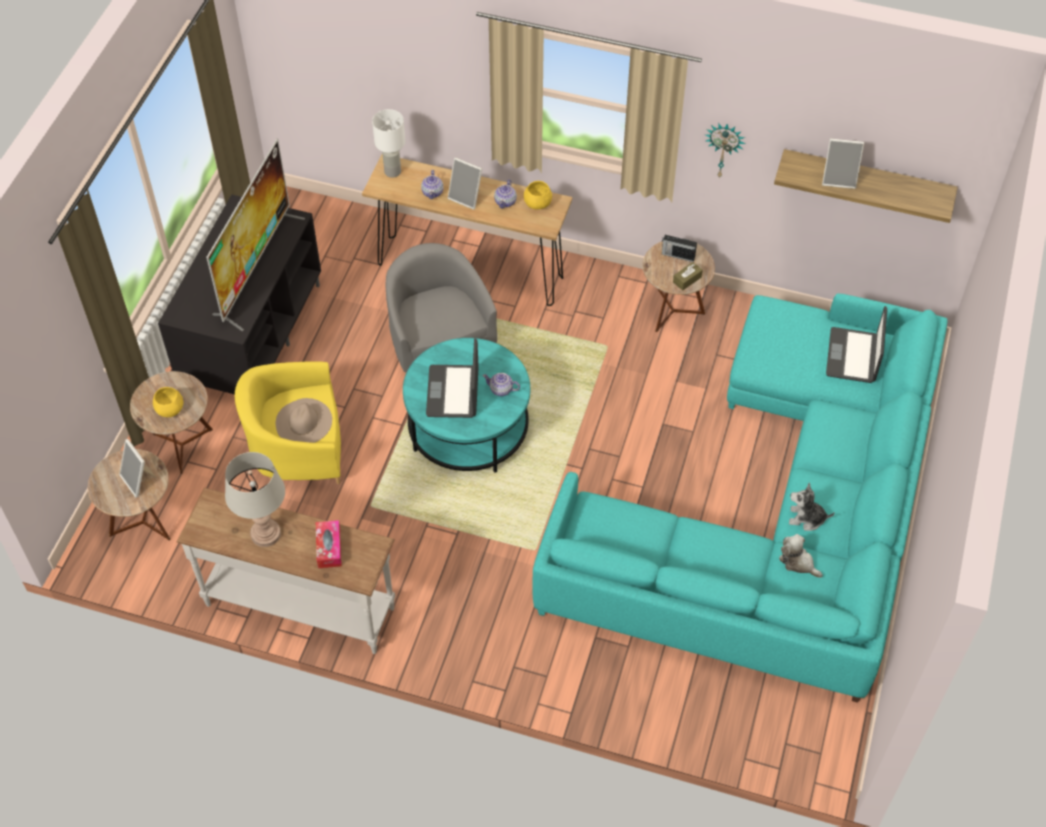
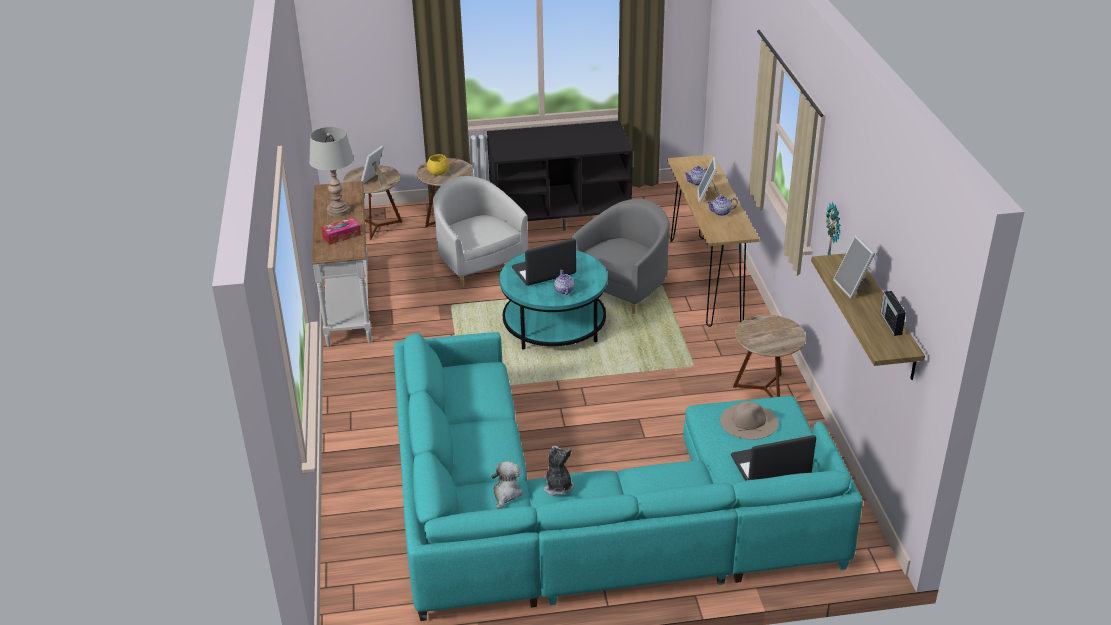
camera: 65 degrees right, 20 degrees down
(256, 268) = (563, 146): television -> none
(299, 449) = (478, 262): yellow armchair -> white armchair
(303, 421) = (478, 232): beige hat -> beige hat (748, 421)
(392, 171) = (700, 162): white table lamp -> none
(538, 204) = (734, 226): yellow bowl -> none
(677, 255) = (781, 330): radio -> radio (890, 323)
(687, 280) = (758, 342): brown tissue box -> none

